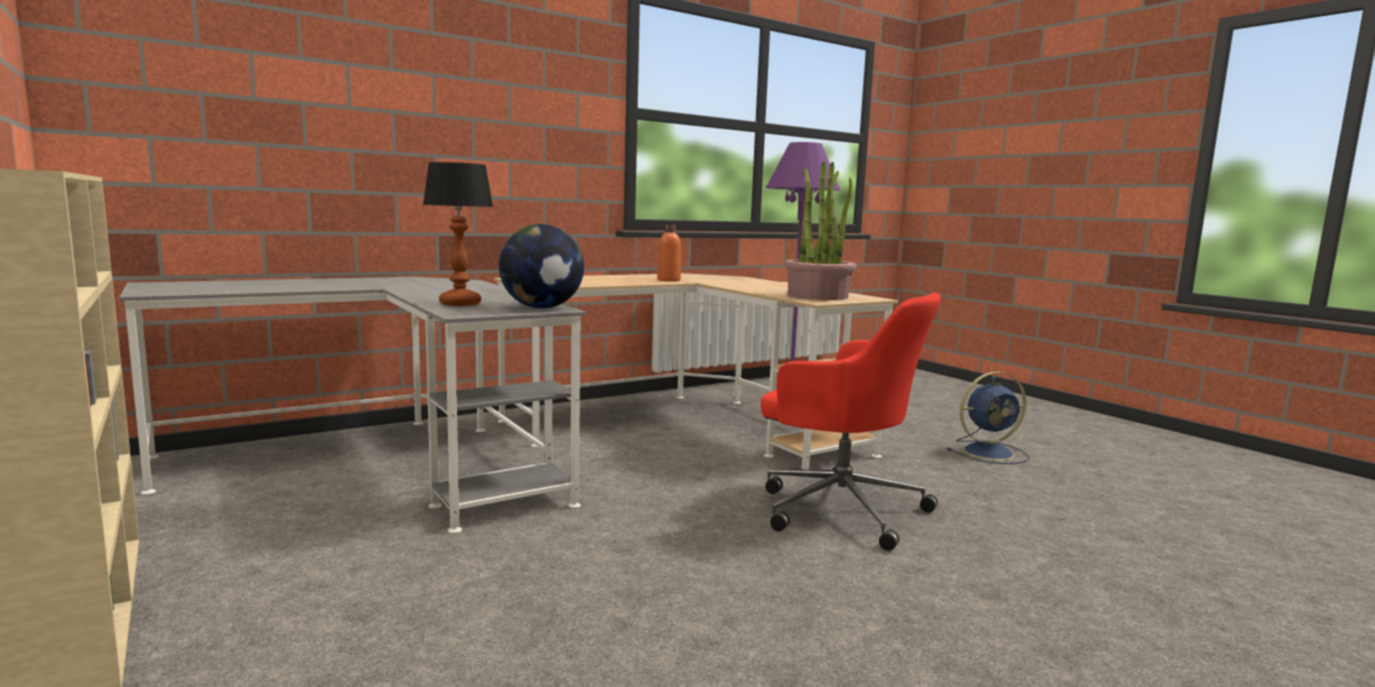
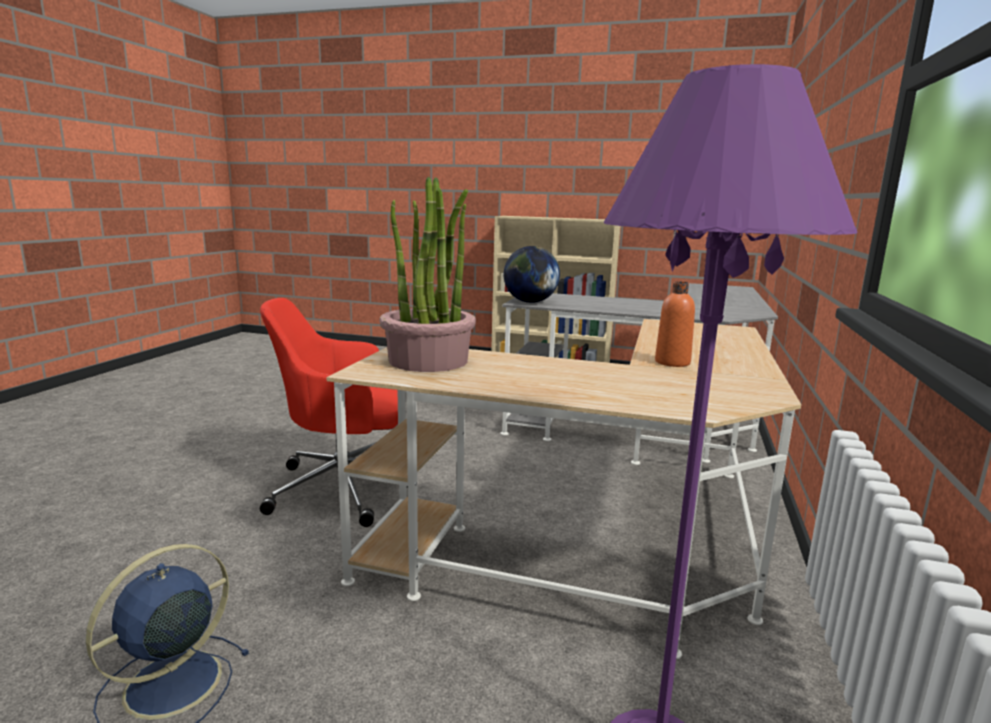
camera: 140 degrees right, 5 degrees up
(461, 303) = (573, 298): table lamp -> none

